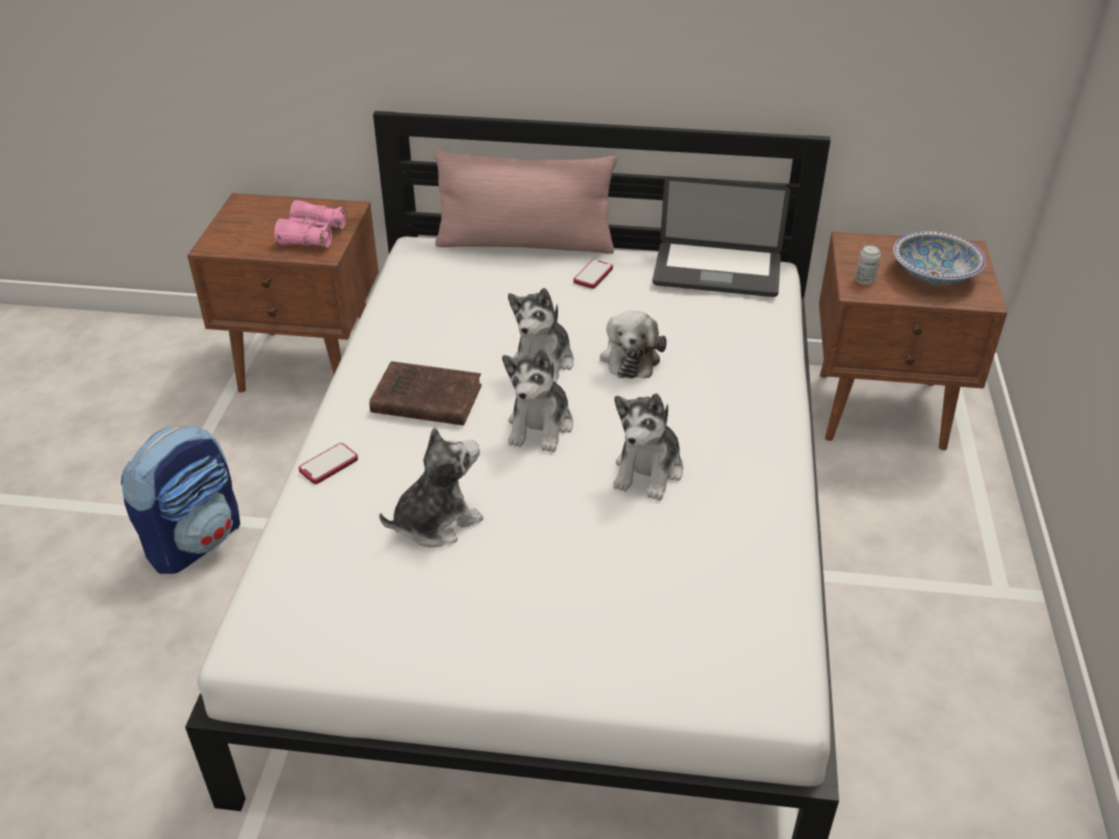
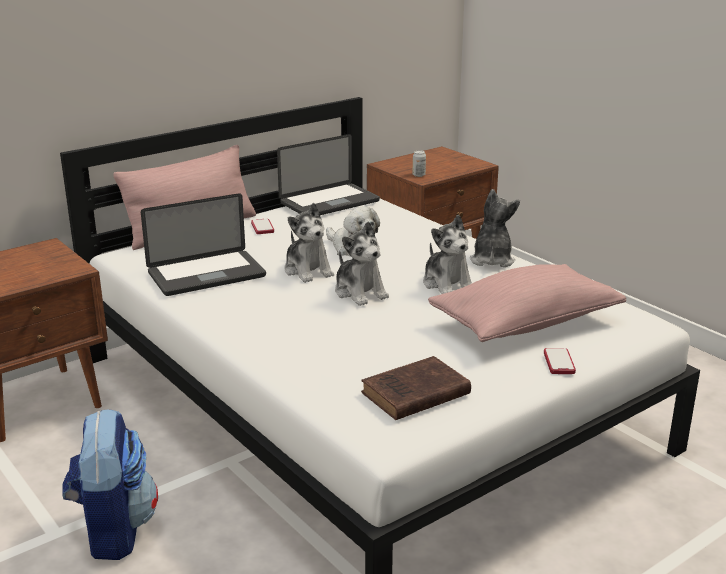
camera: 45 degrees left, 15 degrees down
(312, 236) = (47, 265): pink binoculars -> none
(328, 465) = (271, 360): phone -> phone (559, 362)
(424, 399) = (270, 310): brown book -> brown book (413, 394)
(436, 522) = (383, 351): plush toy -> plush toy (492, 260)
(443, 316) = (206, 275): none -> laptop
(635, 586) = (525, 323): none -> pink pillow
(933, 274) = (443, 163): bowl -> none

